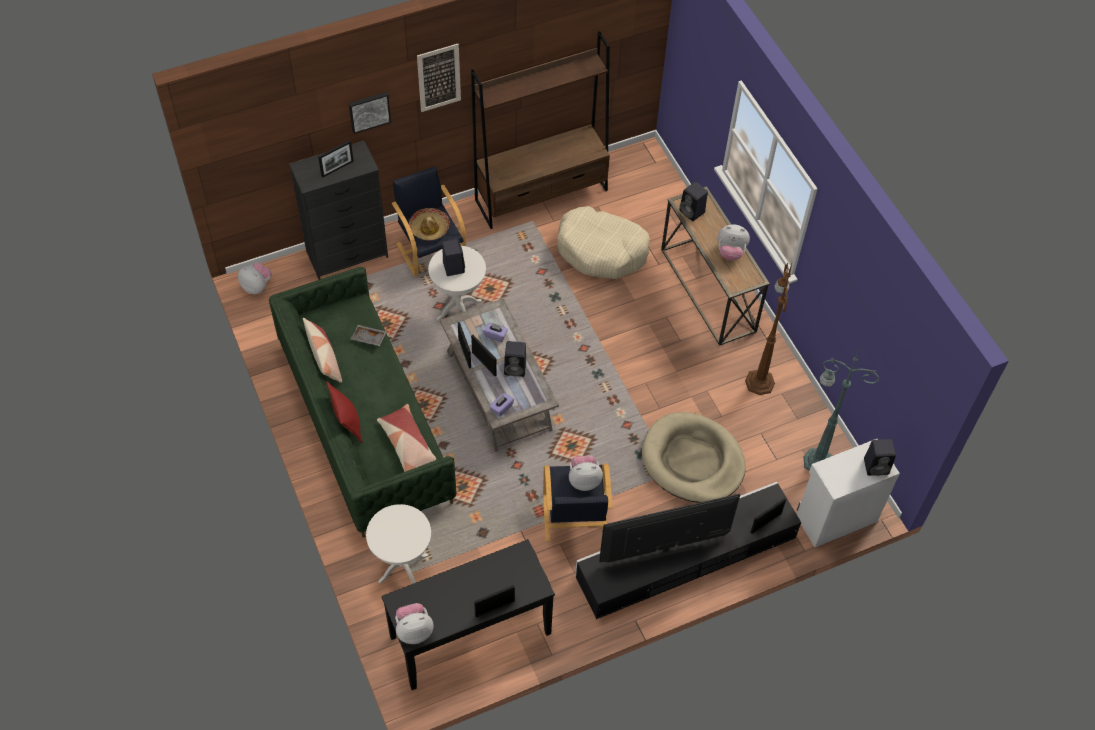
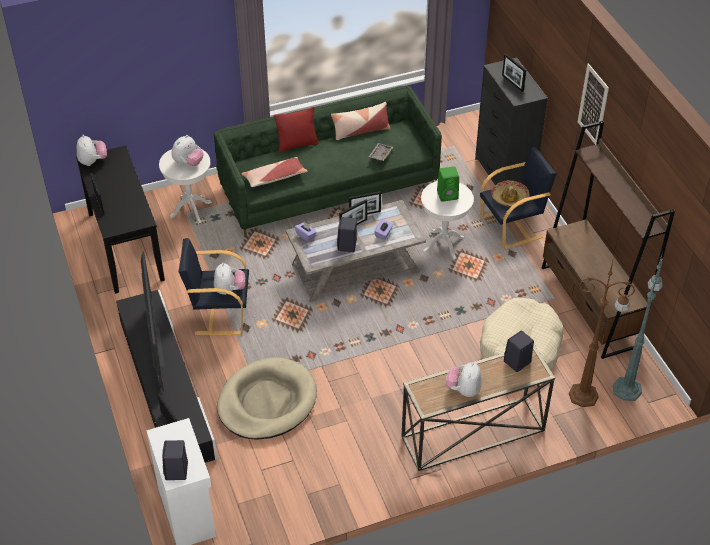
camera: 95 degrees right, 10 degrees down
(257, 286) = (466, 125): plush toy -> plush toy (188, 163)
(369, 111) = (558, 76): picture -> none
(453, 266) = (448, 195): black speaker -> green speaker
(760, 381) = (355, 467): brown floor lamp -> brown floor lamp (585, 395)
(816, 461) = (255, 504): green floor lamp -> green floor lamp (627, 388)

